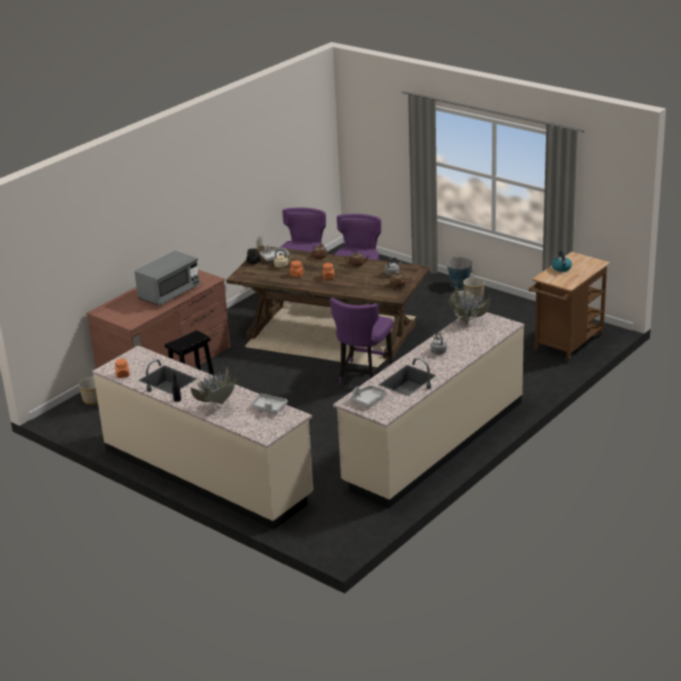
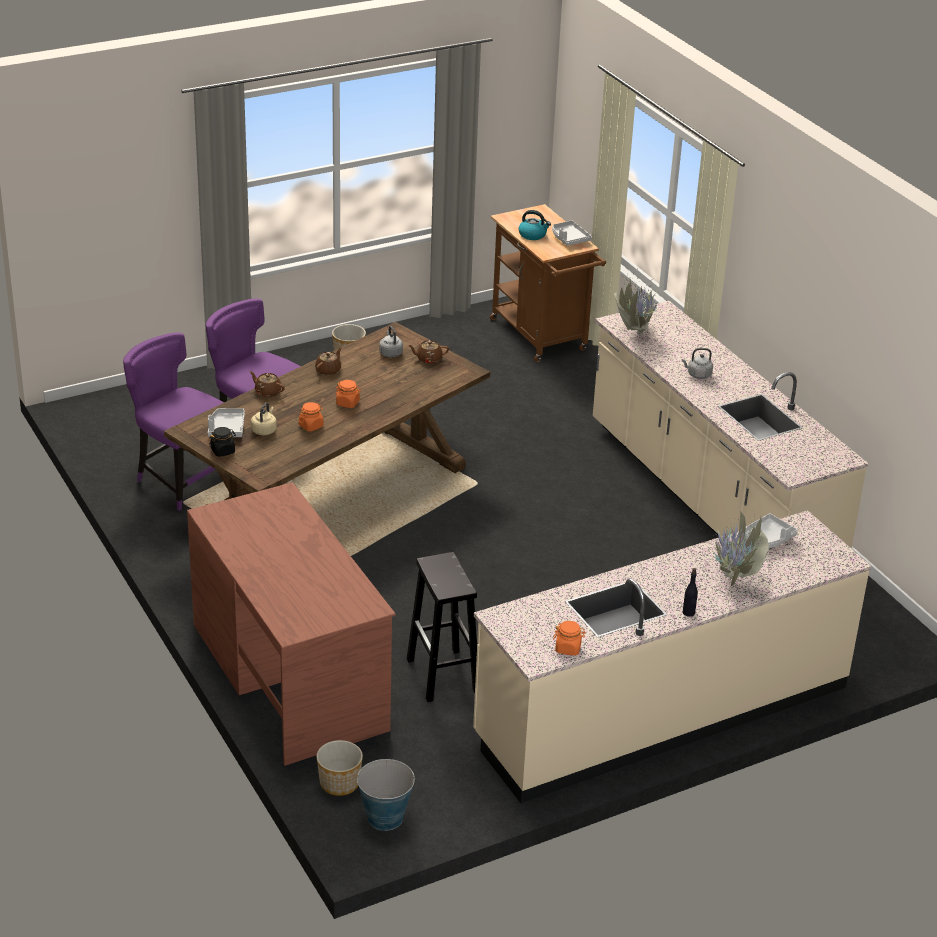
camera: 70 degrees left, 5 degrees up
(169, 293) = (294, 545): grey microwave -> none
(363, 376) = (490, 503): purple chair -> none
(368, 400) = (795, 458): grey tray -> grey tray (569, 238)
(459, 284) = (299, 354): bucket -> bucket (384, 817)

